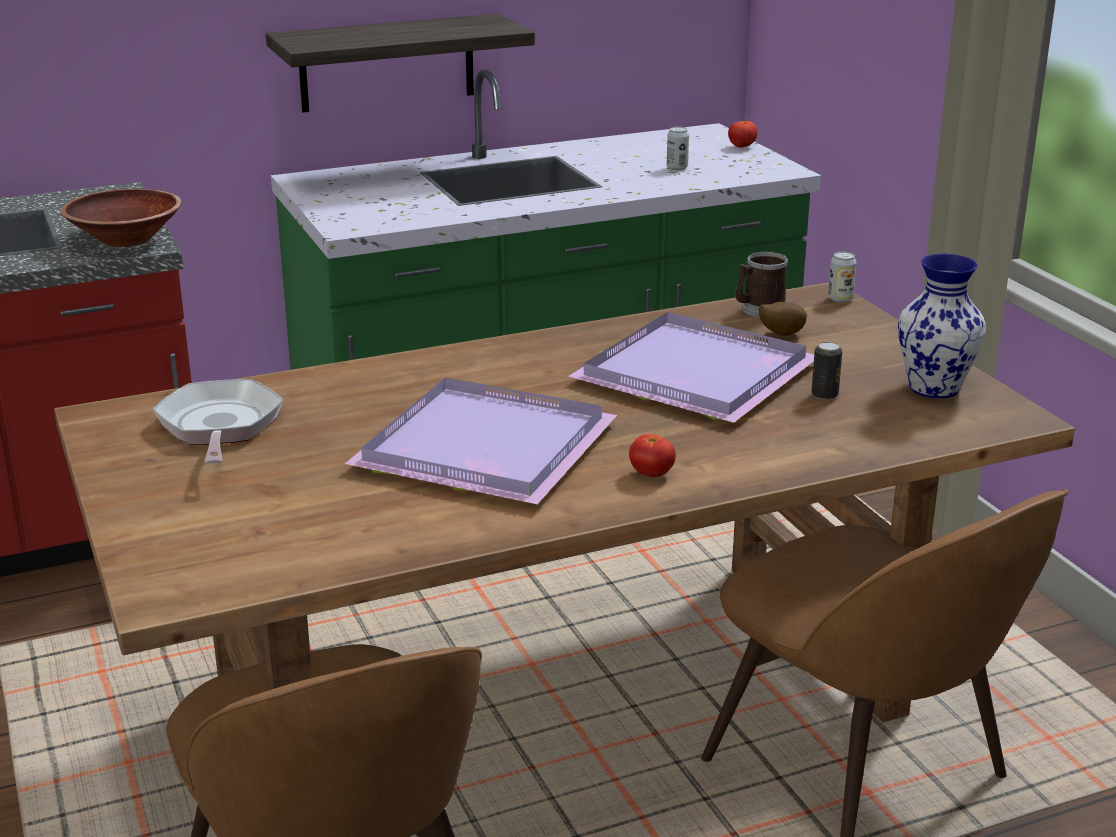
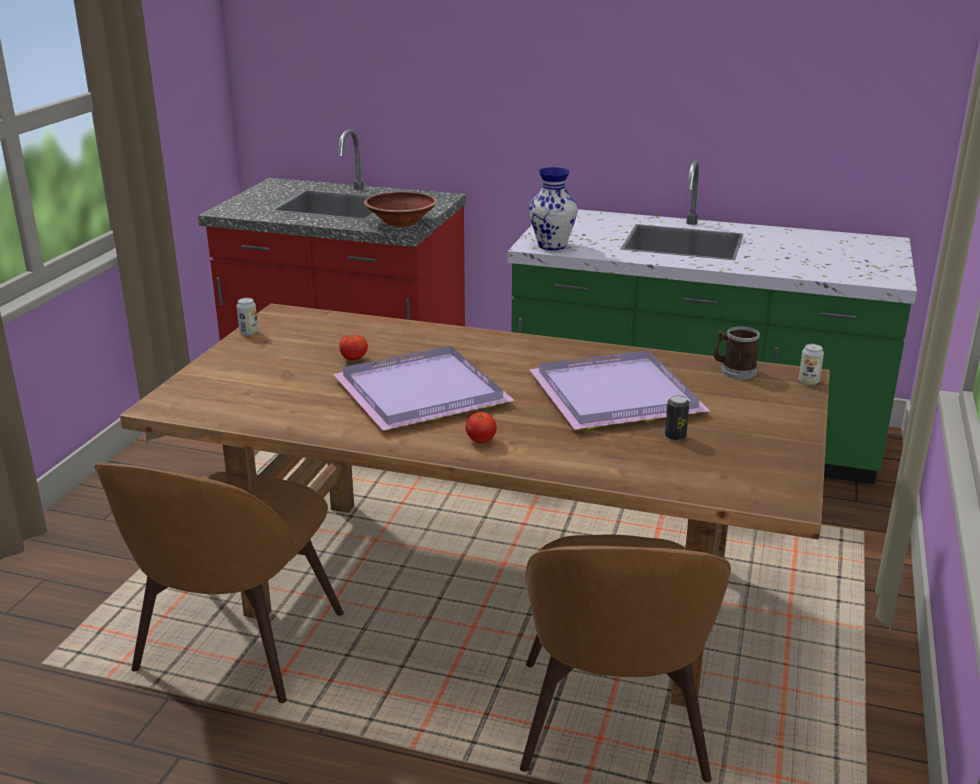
camera: 40 degrees right, 0 degrees up
(219, 427) = (319, 337): frying pan -> none
(387, 63) = (639, 145): shelf -> none
(677, 168) = (813, 260): can -> can (249, 332)
(742, 147) = (892, 257): tomato -> tomato (354, 359)
(780, 334) = (719, 390): potato -> none
(935, 388) = (762, 460): vase -> vase (552, 246)

